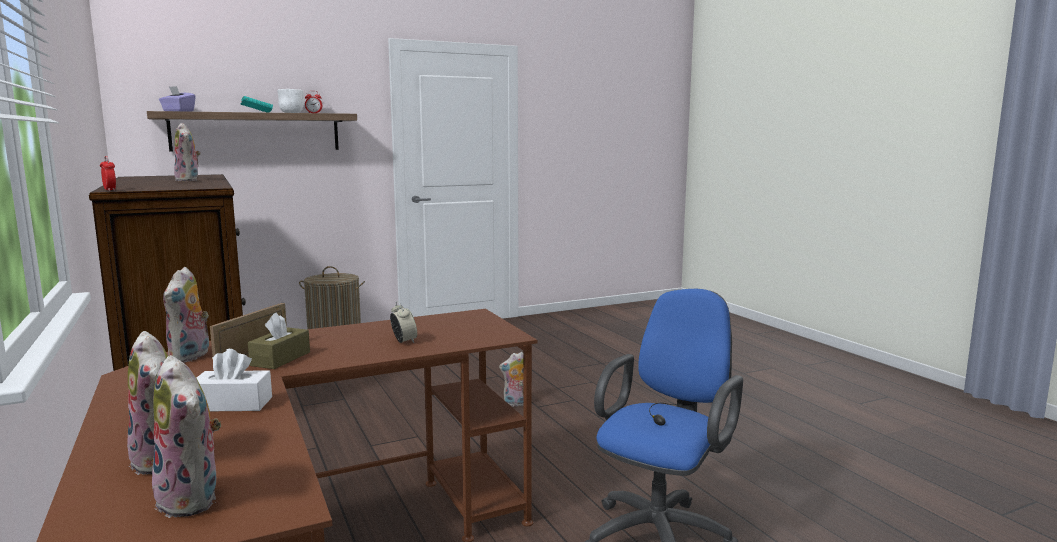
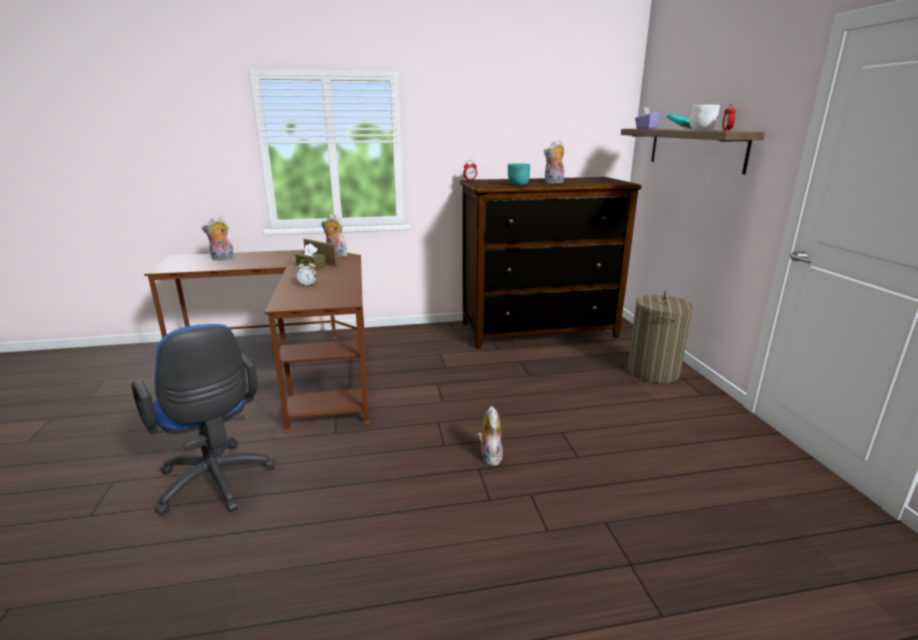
camera: 105 degrees right, 10 degrees up
(193, 499) = (187, 262): plush toy -> none
(209, 183) = (518, 185): none -> turquoise bowl
(232, 404) = (261, 262): white tissue box -> none

